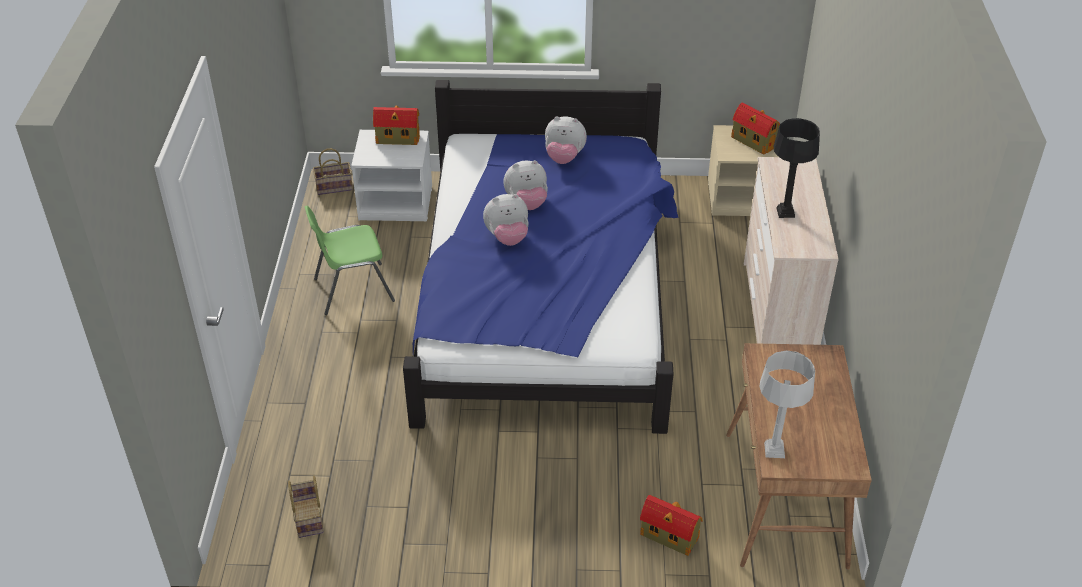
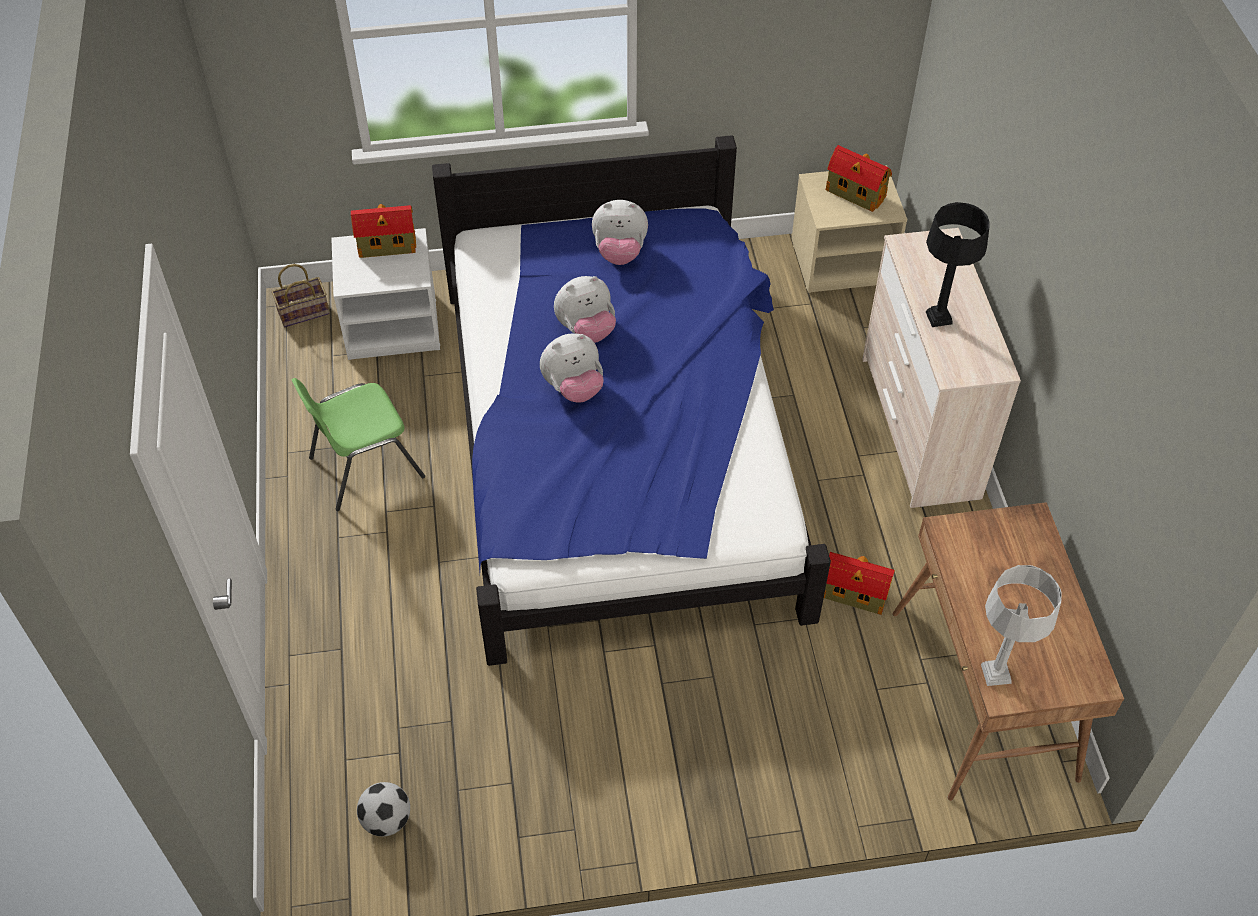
camera: 10 degrees left, 10 degrees up
(309, 518) = (387, 820): basket -> football
(670, 537) = (854, 771): toy house -> toy house (856, 594)

